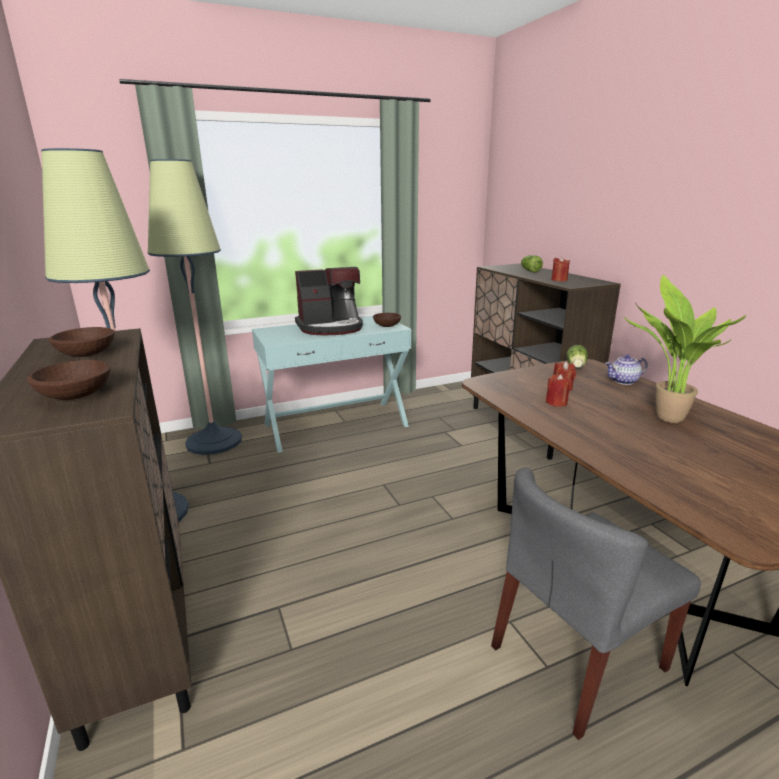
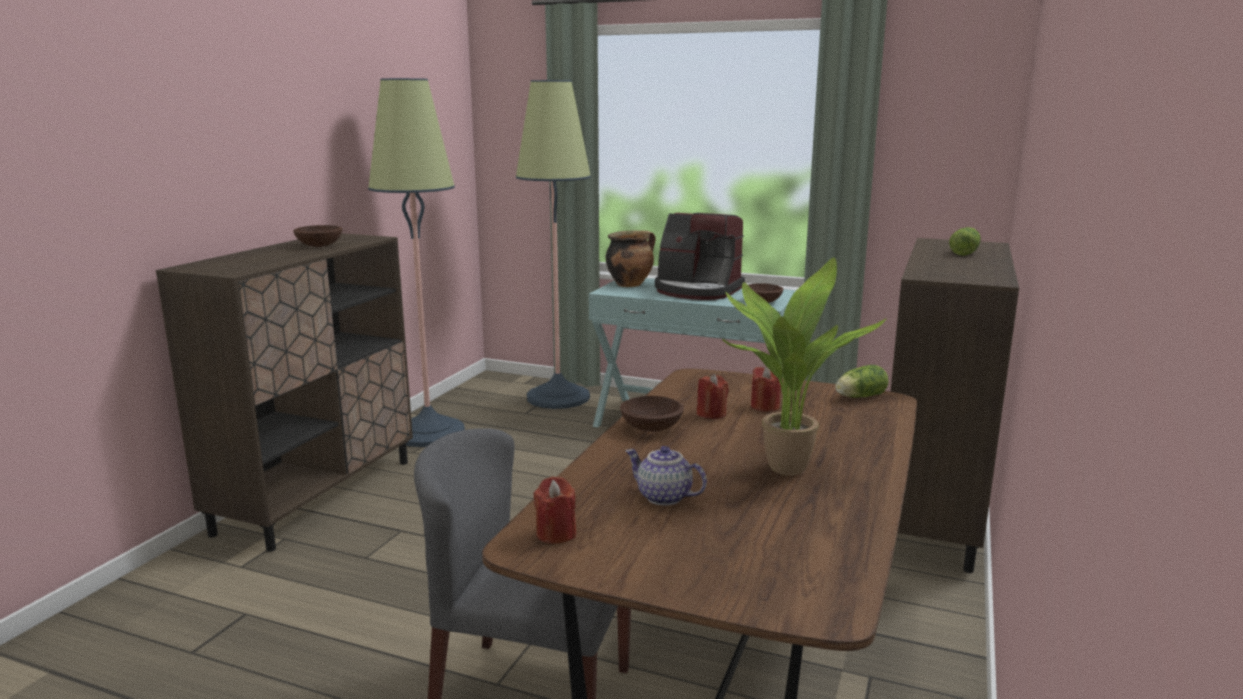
camera: 45 degrees right, 5 degrees down
(77, 395) = (247, 263): brown bowl -> brown bowl (652, 428)
(275, 333) = (630, 284): none -> cooking pot
(559, 280) = (944, 268): red candle -> red candle (556, 534)
(623, 381) = (867, 427): teapot -> teapot (663, 497)

